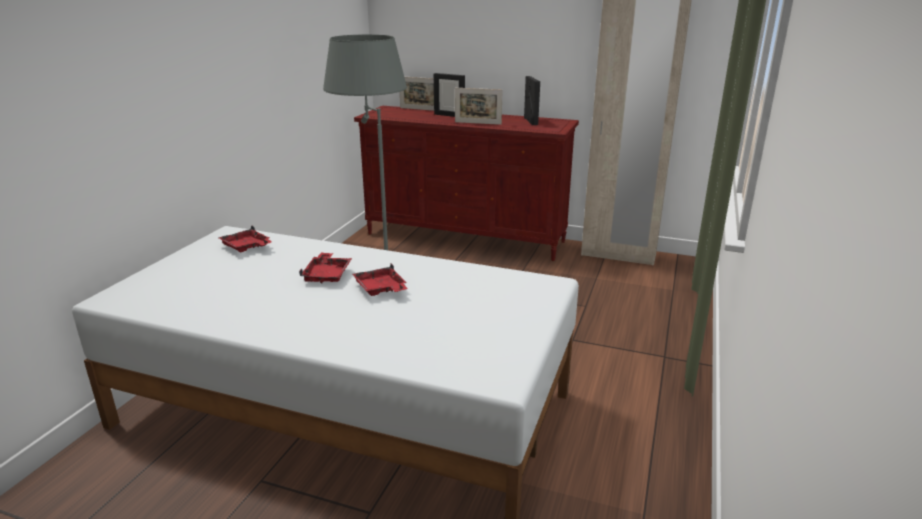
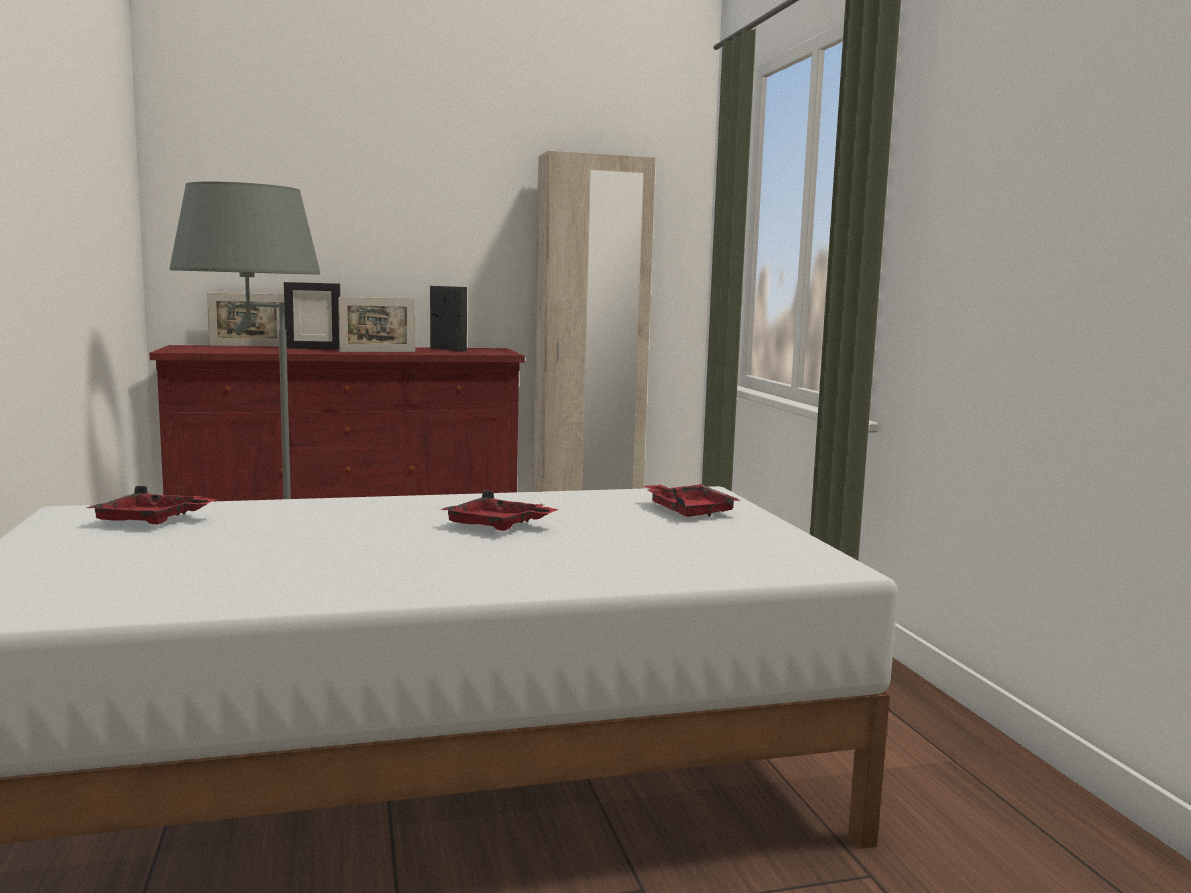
camera: 35 degrees left, 15 degrees down
(327, 275) = (379, 526): red tray -> red tray (689, 511)

